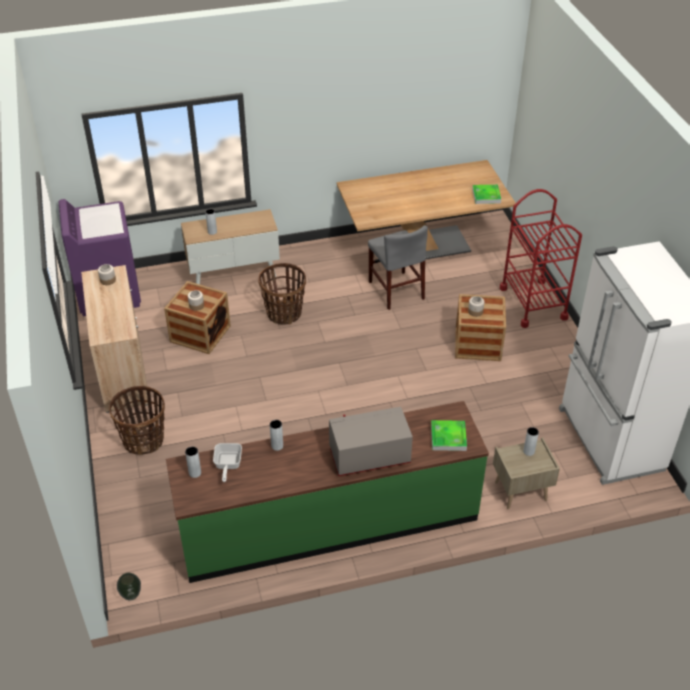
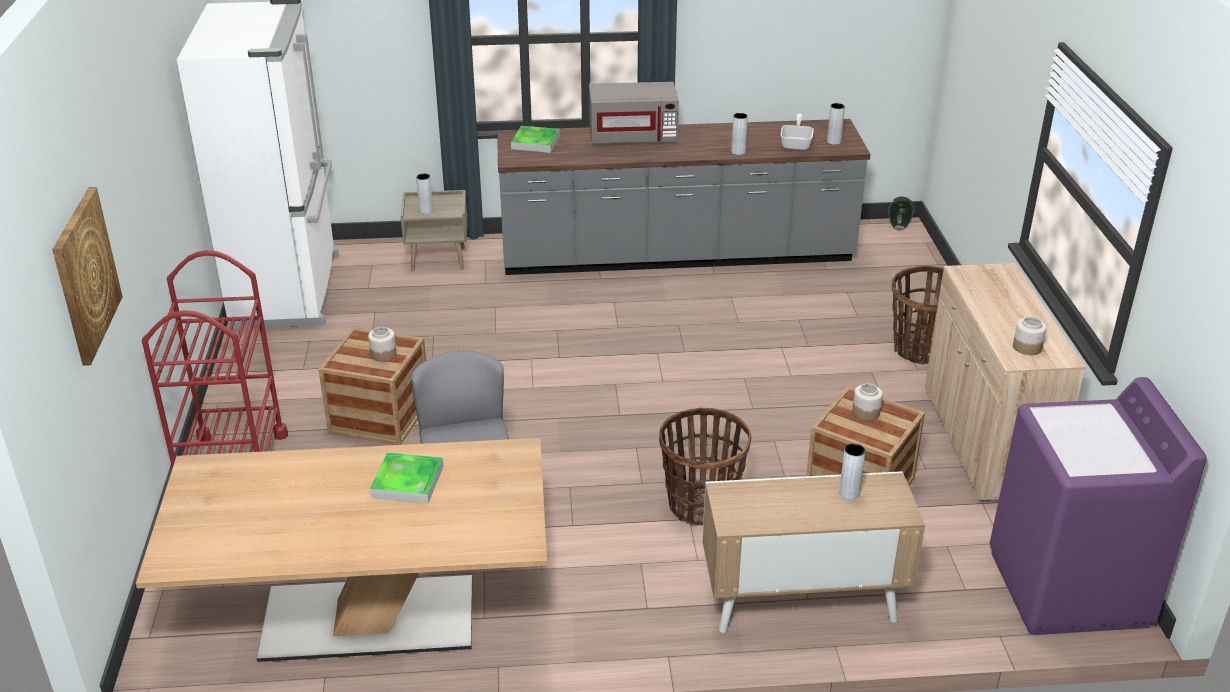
camera: 170 degrees left, 10 degrees down
(329, 523) = (677, 256): green counter -> grey counter
(486, 196) = (224, 480): tray -> tray (407, 481)
(557, 131) = (85, 275): none -> picture

